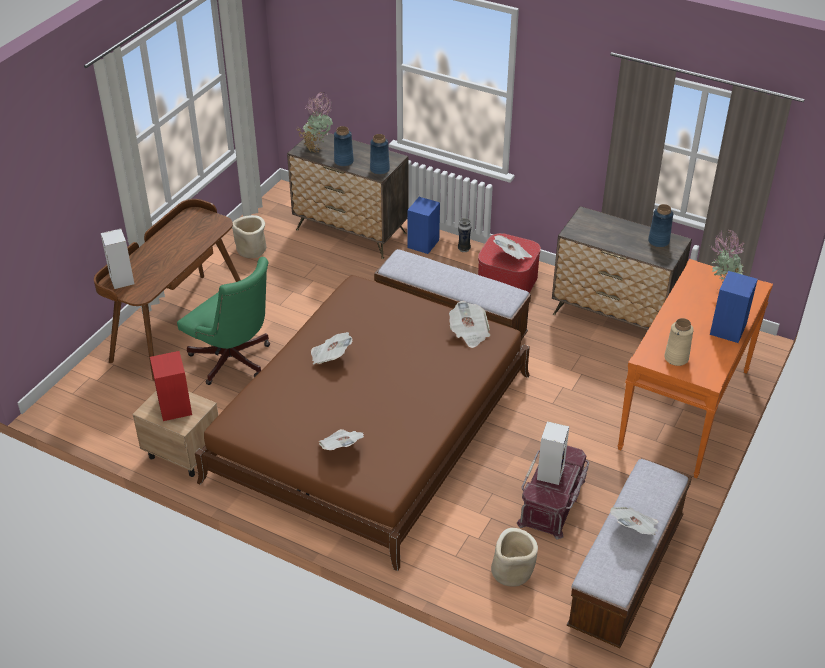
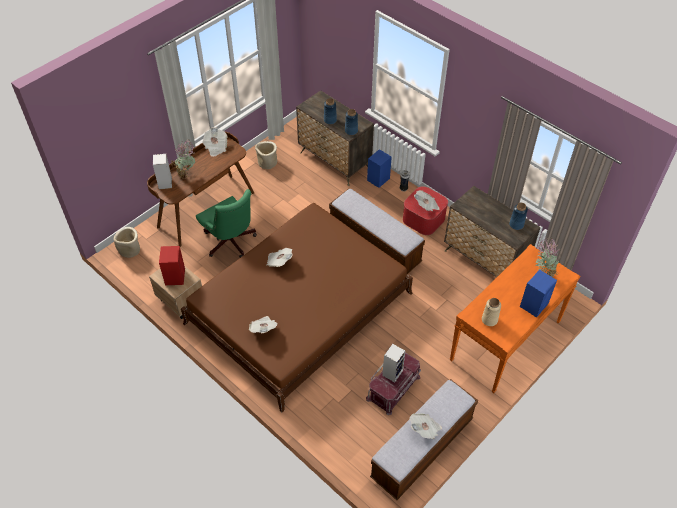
camera: 15 degrees right, 10 degrees up
(317, 147) = (317, 105): potted plant -> potted plant (187, 173)
(469, 333) = (372, 263): newspaper -> newspaper (216, 147)
(512, 572) = (350, 431): beige planter -> beige planter (130, 250)

